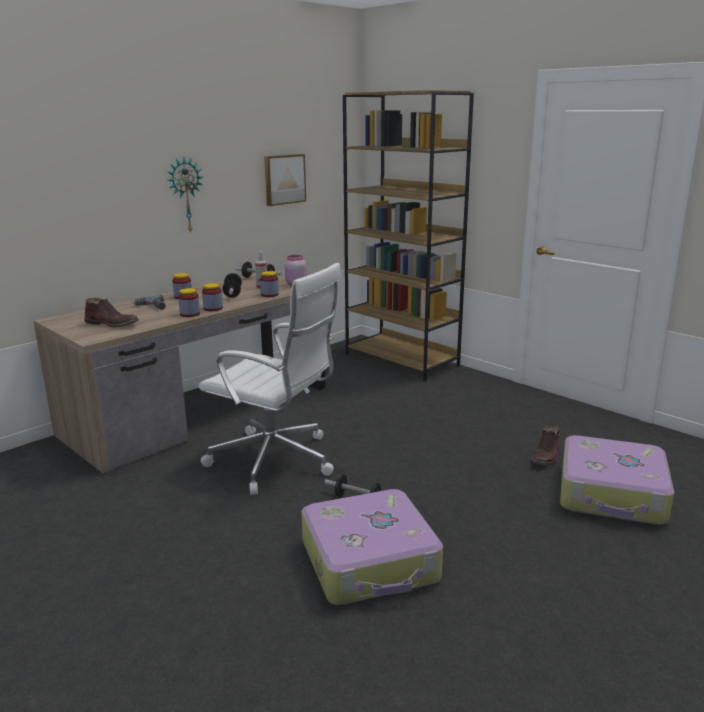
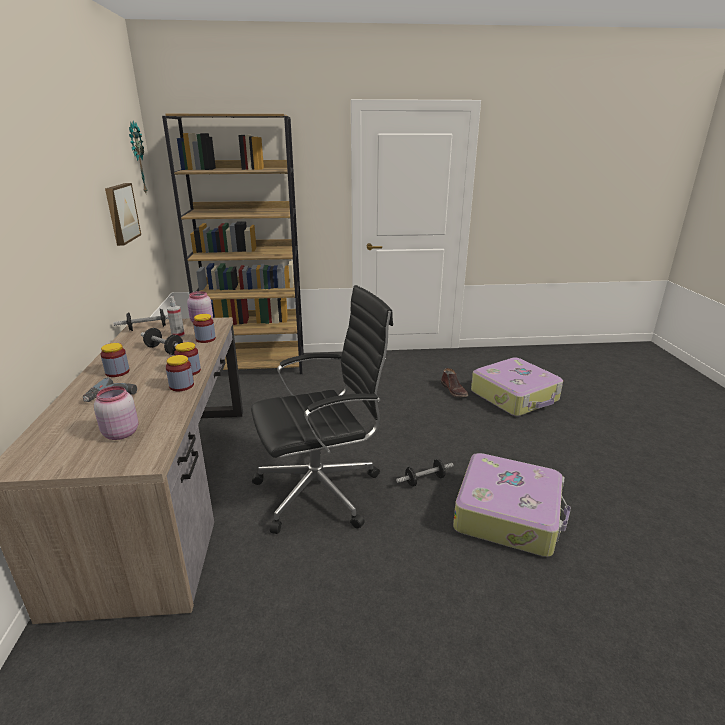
camera: 50 degrees left, 5 degrees up
(112, 324) = (120, 433): brown boot -> pink jar
(185, 195) = (63, 247): wall clock -> wall clock (136, 158)
(276, 461) = (322, 490): white office chair -> black office chair

